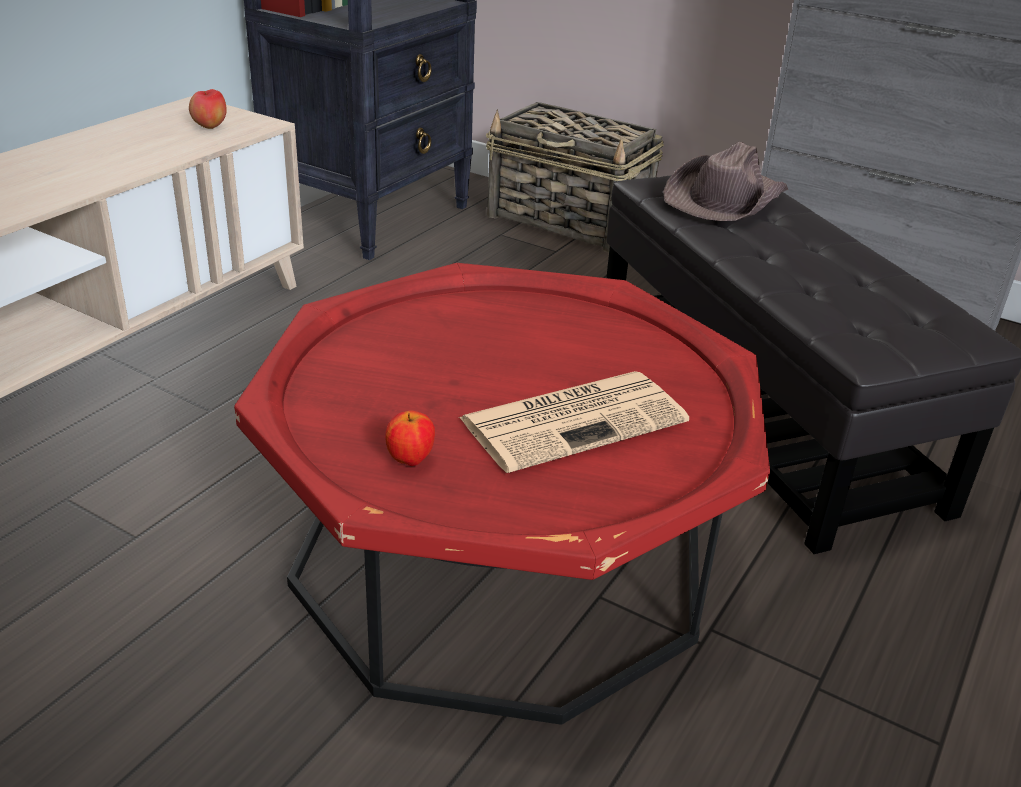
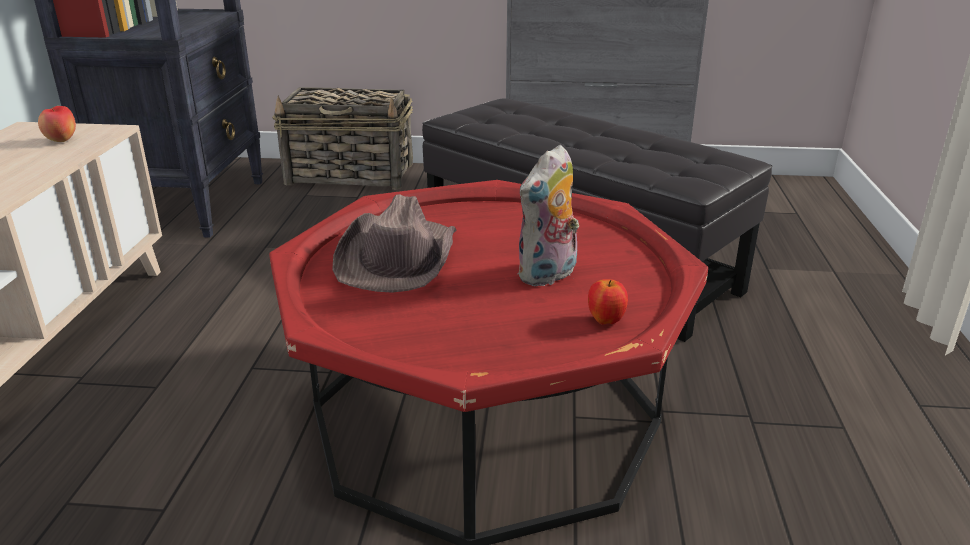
camera: 25 degrees left, 5 degrees down
(410, 460) = (459, 336): apple -> apple (605, 320)
(575, 420) = (548, 275): newspaper -> plush toy
(724, 199) = (513, 116): brown hat -> brown hat (398, 258)

